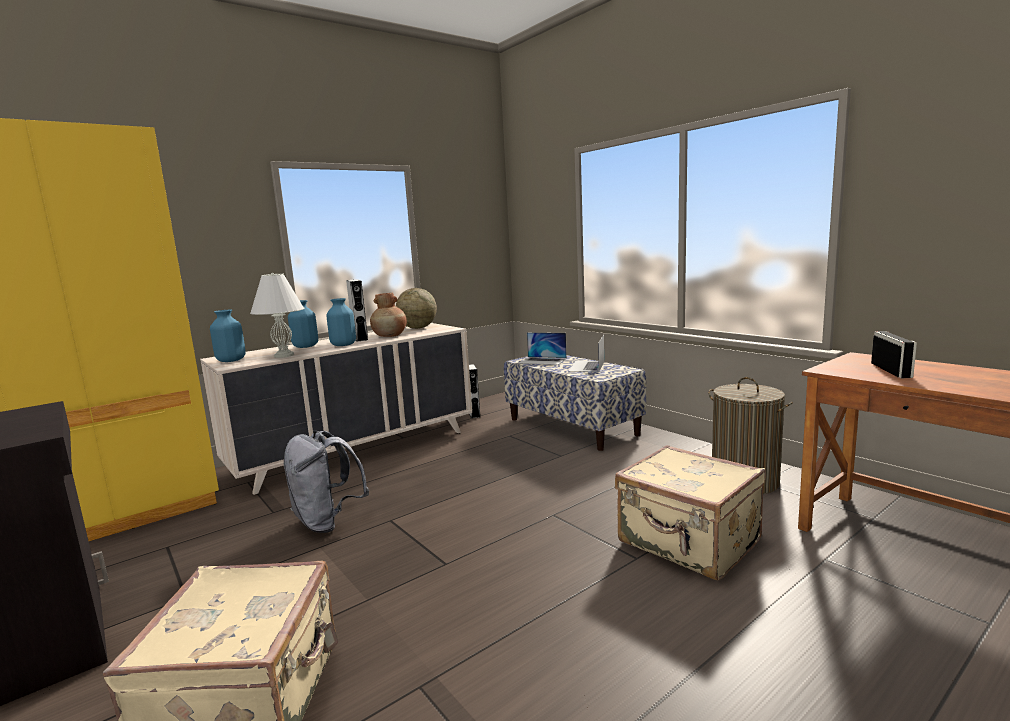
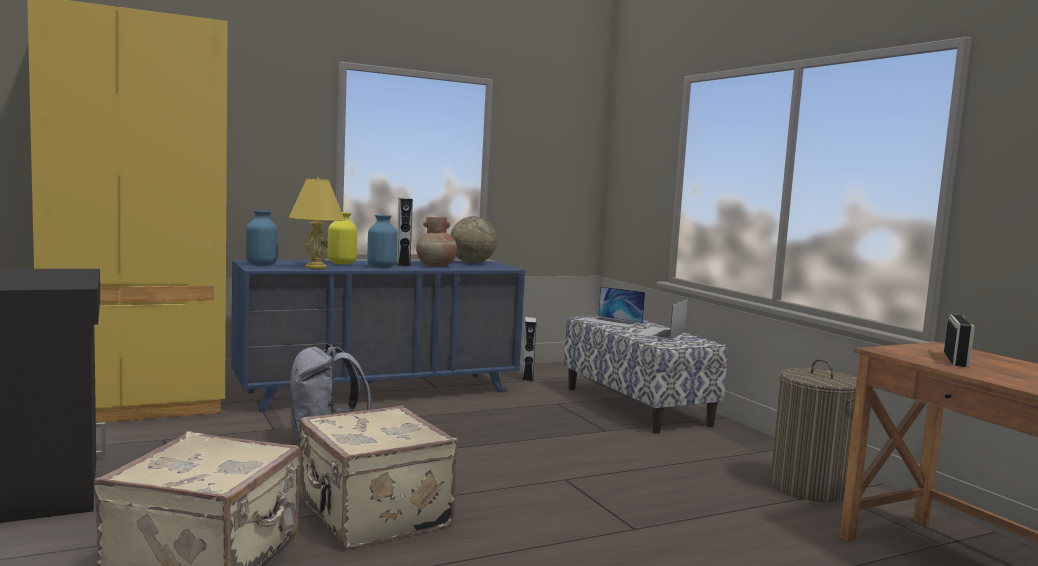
camera: 10 degrees right, 5 degrees down
(283, 355) = (315, 267): white table lamp -> yellow table lamp
(305, 346) = (341, 263): blue vase -> yellow vase
(357, 451) = (380, 392): beige dresser -> blue dresser
(688, 543) = (701, 527): beige suitcase -> beige suitcase (372, 515)

